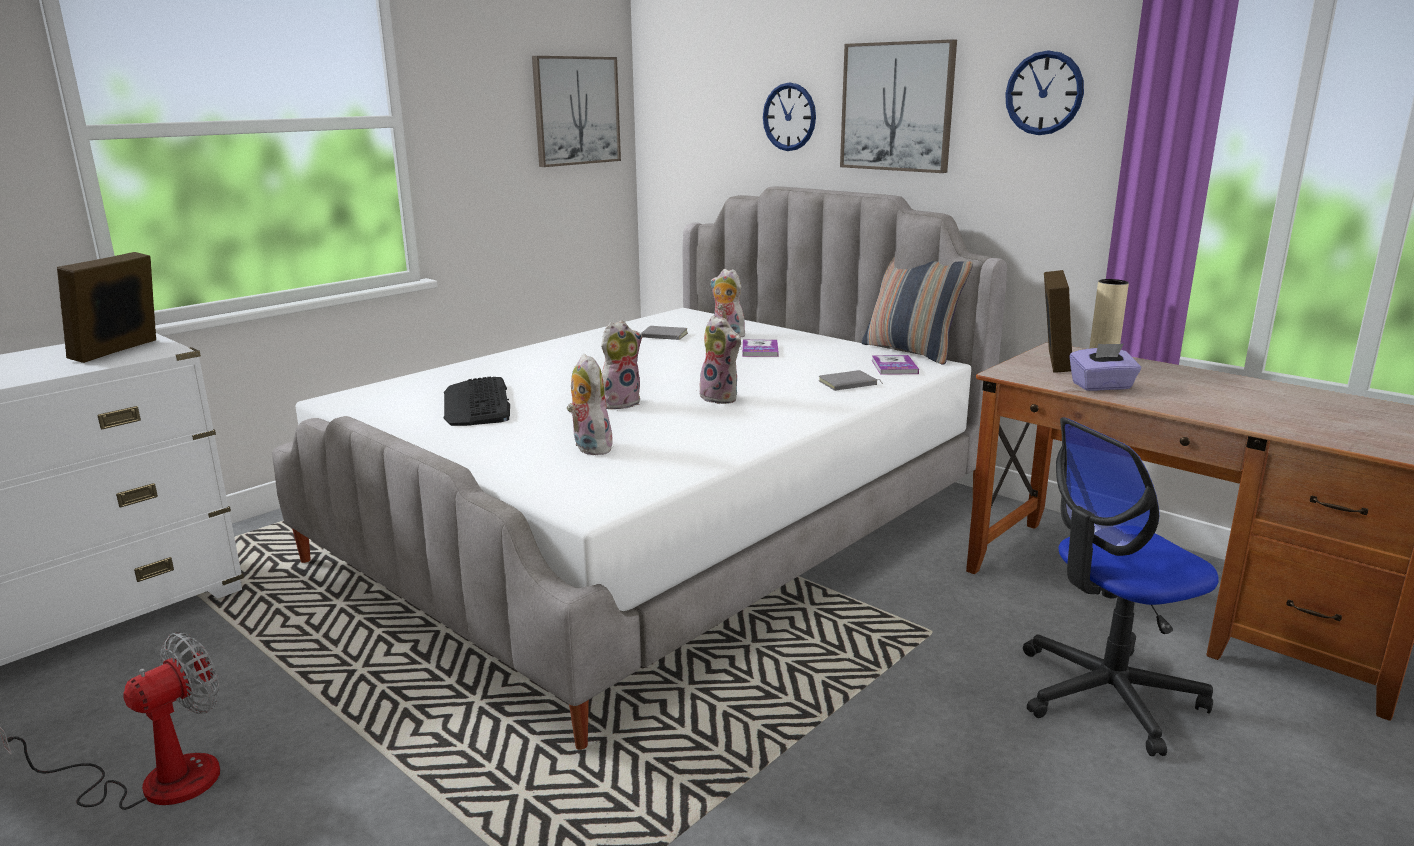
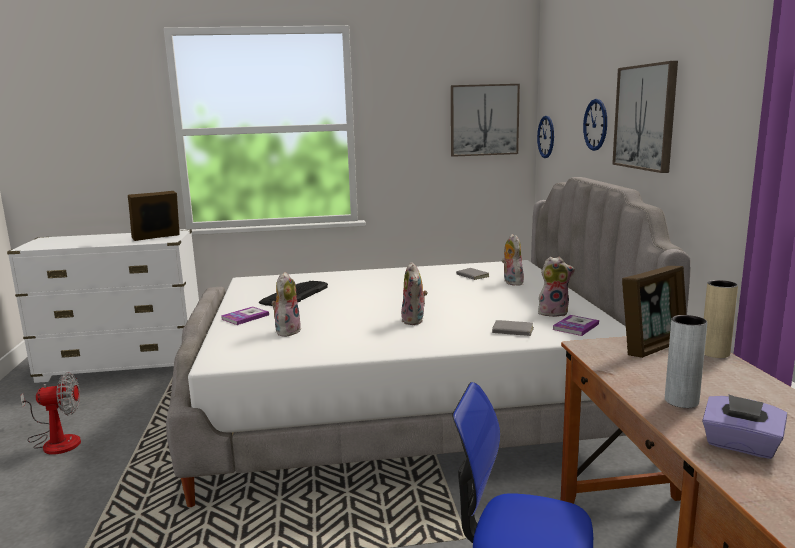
camera: 40 degrees right, 5 degrees down
(620, 403) = (357, 310): plush toy -> plush toy (553, 312)
(760, 350) = (509, 296): book -> book (245, 317)
(911, 351) = (616, 318): pillow -> none
(1044, 93) = (726, 105): wall clock -> wall clock (546, 137)
(1102, 386) = (640, 376): purple tissue box -> purple tissue box (740, 445)
(1170, 397) = (681, 401): none -> grey vase

